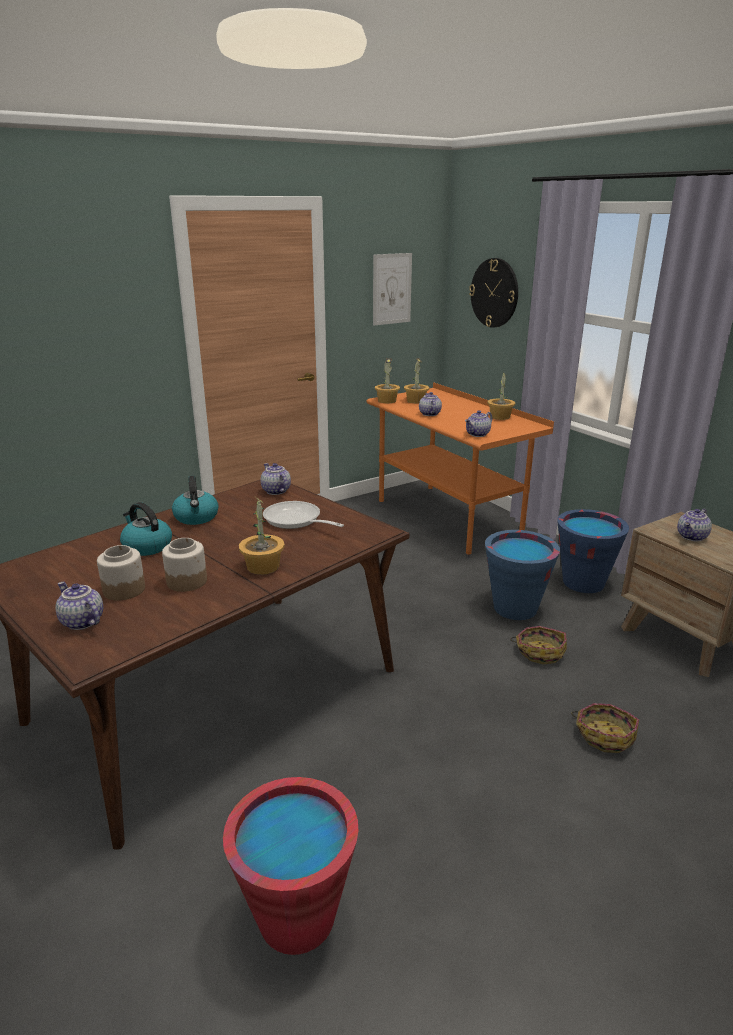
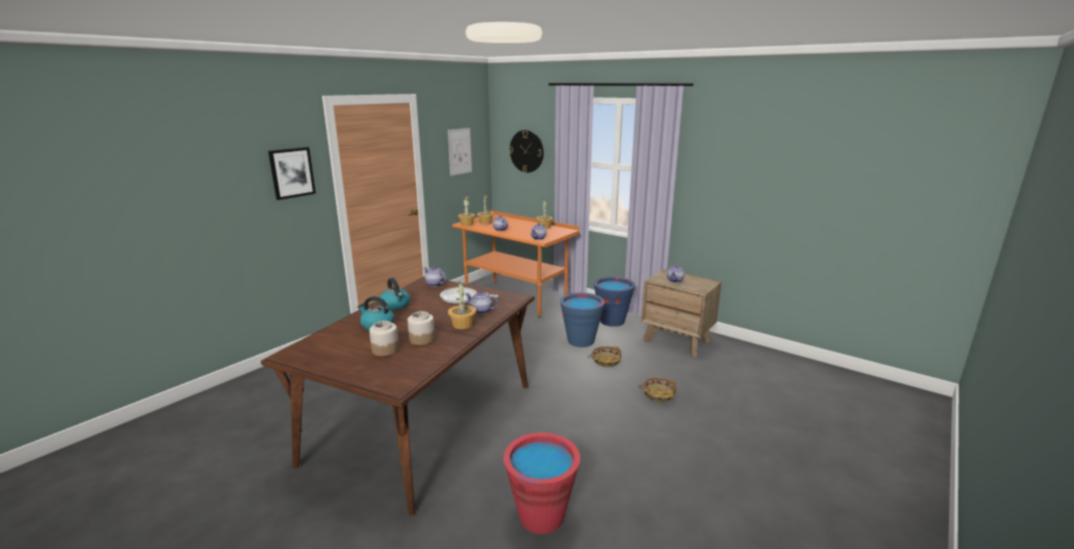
camera: 20 degrees left, 5 degrees down
(81, 622) = (373, 370): teapot -> teapot (481, 311)
(120, 307) = (292, 173): none -> picture

